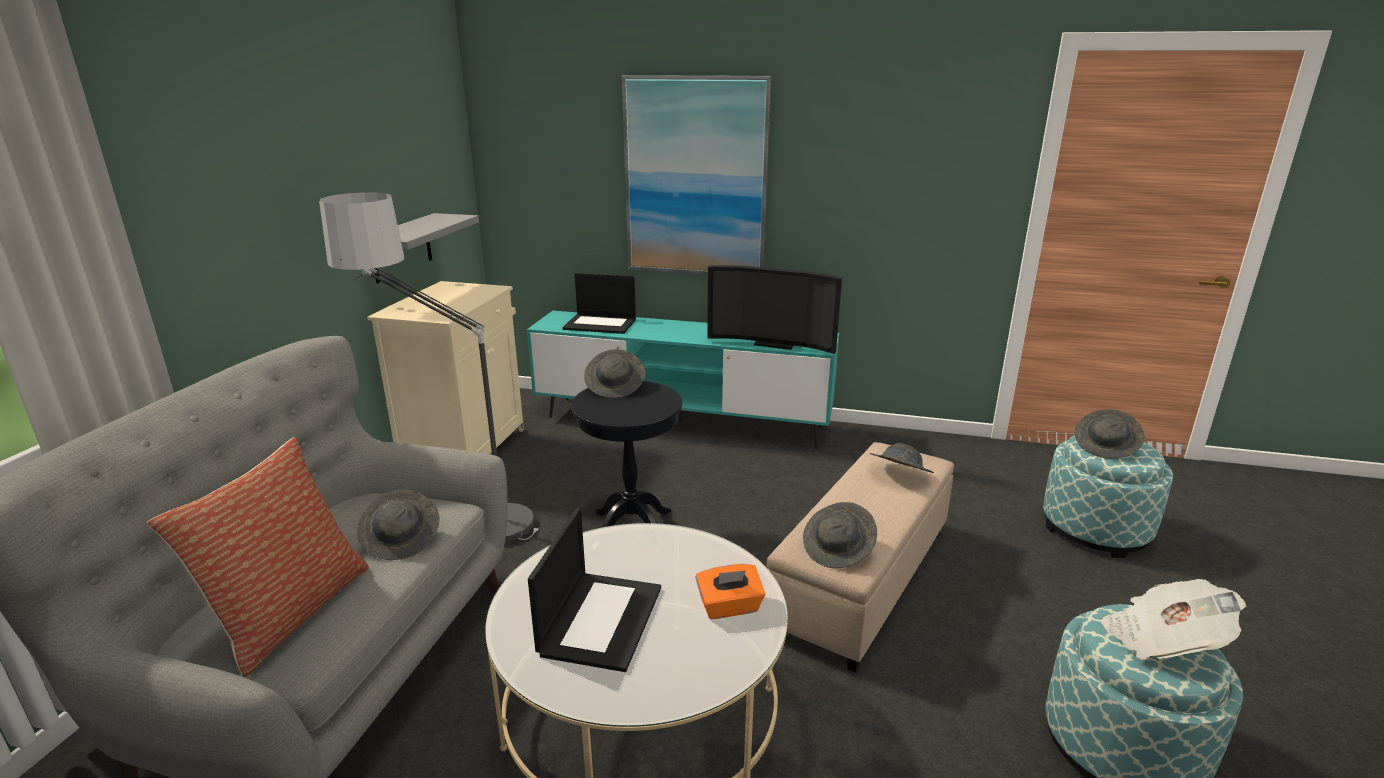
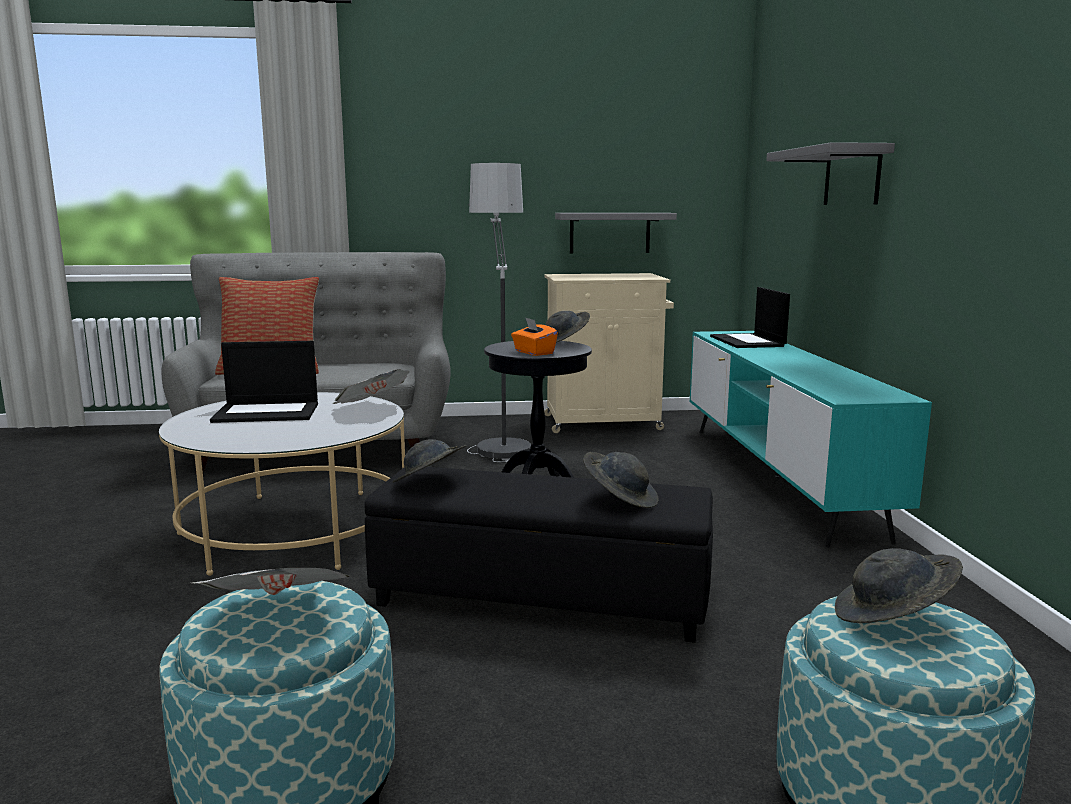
camera: 70 degrees right, 10 degrees down
(402, 540) = (352, 373): grey hat -> none
(633, 541) = (372, 408): none -> newspaper
(695, 178) = (852, 176): picture -> grey shelf
(730, 607) = (288, 436): orange tissue box -> orange tissue box (533, 352)
(774, 343) = (821, 383): television -> none
(864, 580) = (540, 598): beige ottoman -> black ottoman

